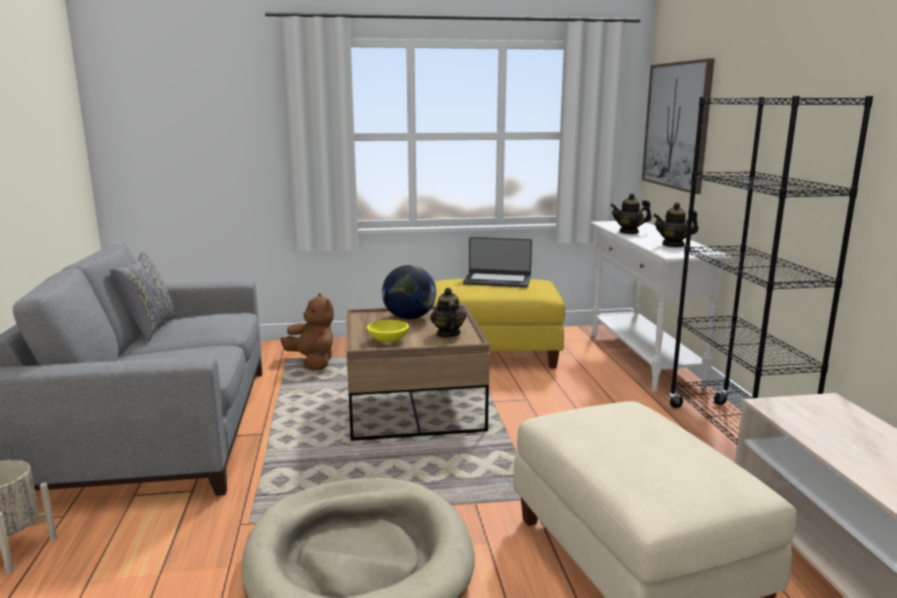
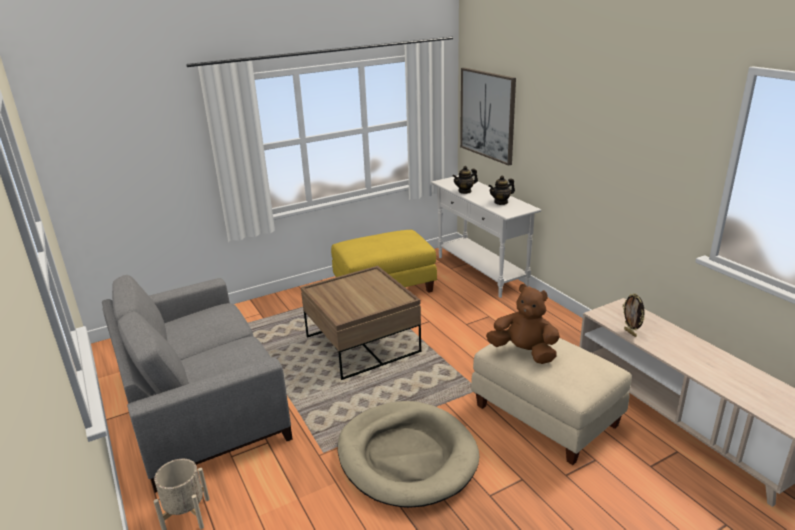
camera: 20 degrees left, 10 degrees up
(148, 329) = (167, 335): grey pillow -> none
(312, 362) = (263, 323): brown plush toy -> brown plush toy (524, 352)
(387, 340) = (352, 309): yellow bowl -> none
(409, 318) = (349, 286): globe -> none
(448, 334) = (386, 295): teapot -> none
(497, 280) = (381, 238): laptop -> none
(733, 437) = (558, 321): black bookcase -> none
(821, 440) = (630, 333): none -> picture frame

